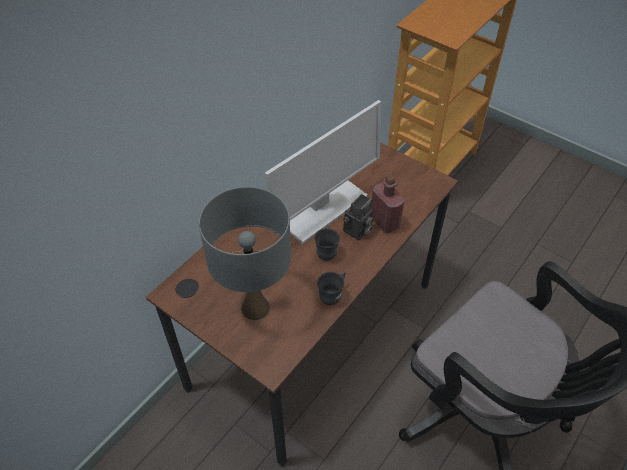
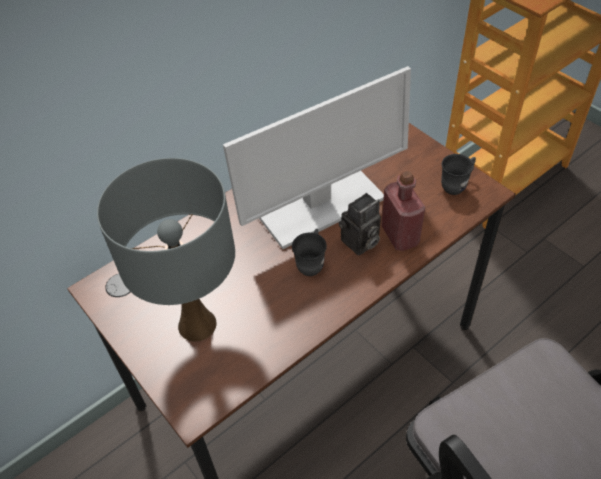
camera: 15 degrees right, 0 degrees up
(333, 295) = (303, 324): grey mug -> grey mug (457, 185)

